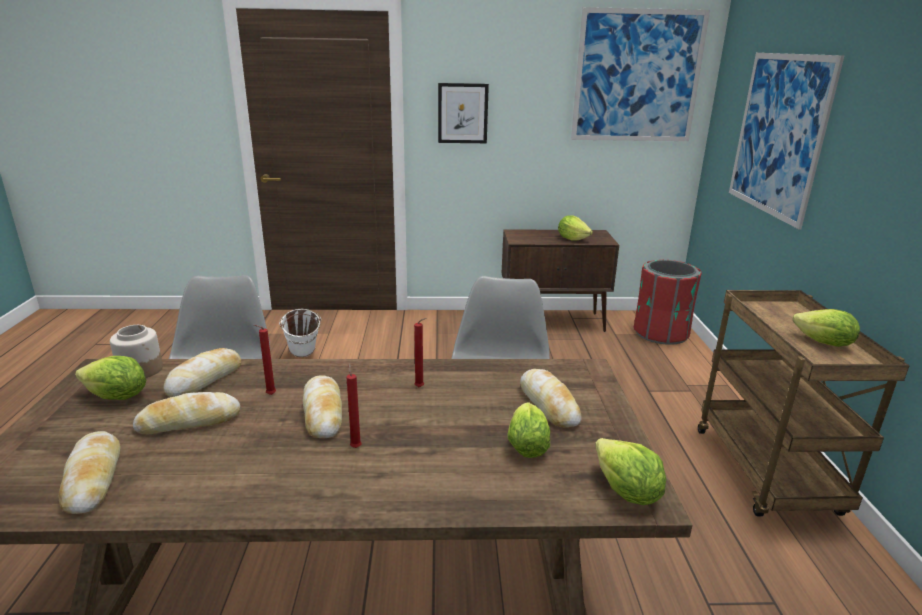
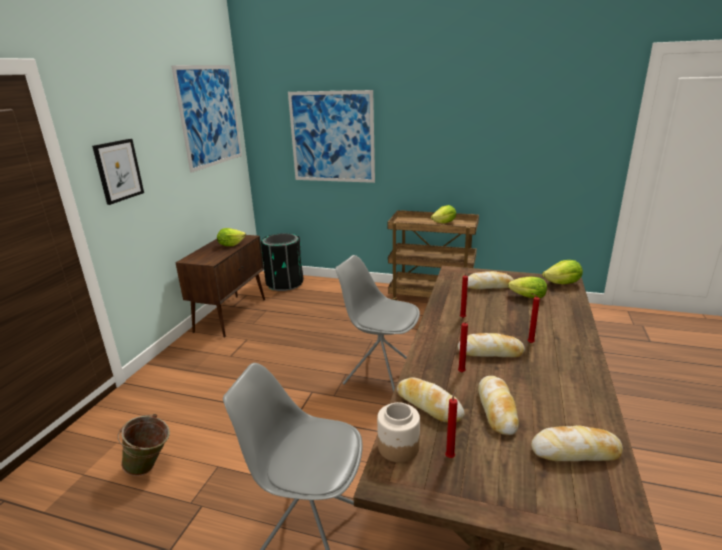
camera: 70 degrees left, 0 degrees up
(117, 397) = (450, 456): lettuce -> red candle
(303, 356) = (151, 467): white bucket -> green bucket
(660, 333) = (284, 283): red trash can -> black trash can

